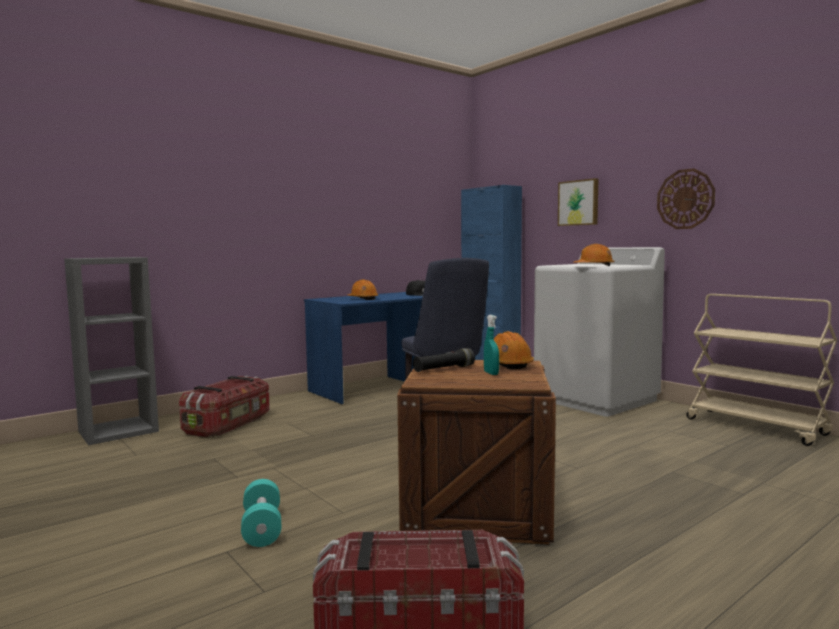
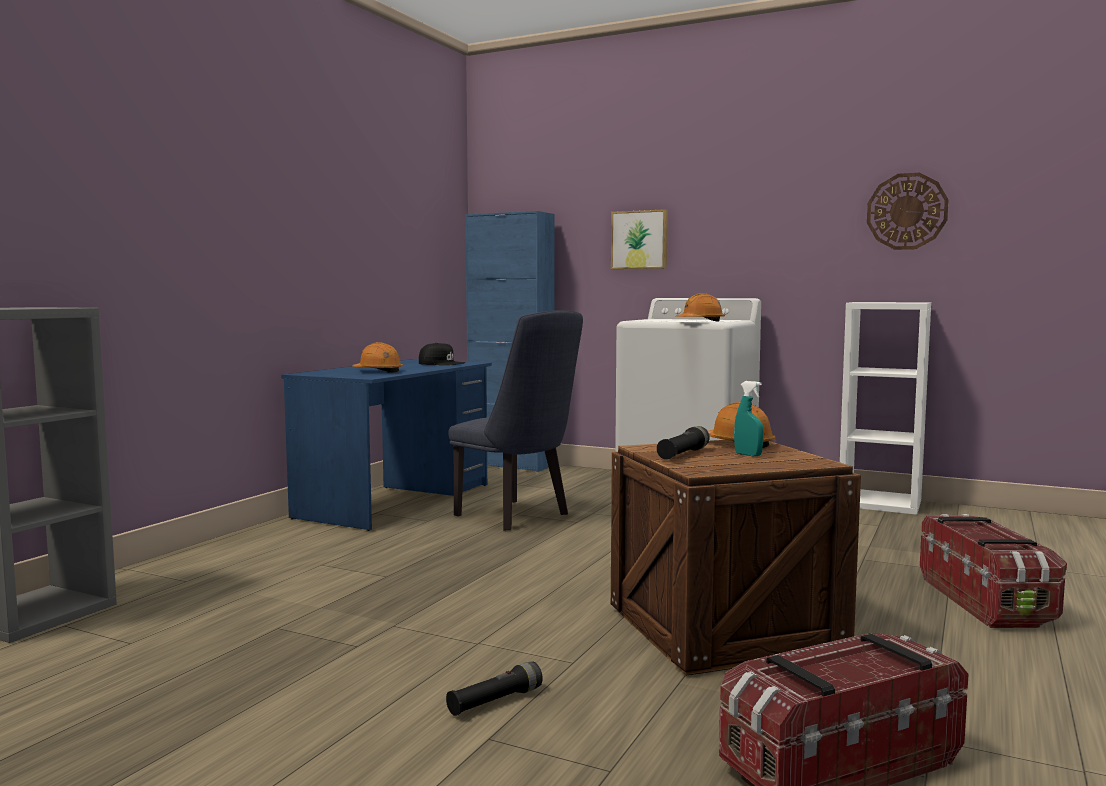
camera: 25 degrees left, 0 degrees up
(229, 424) = (229, 578): storage box -> storage box (986, 601)
(262, 528) = (495, 701): turquoise dumbbell -> black flashlight
(685, 199) = (783, 241): wall clock -> wall clock (906, 211)
(757, 427) = (881, 503): beige cart -> white bookcase

